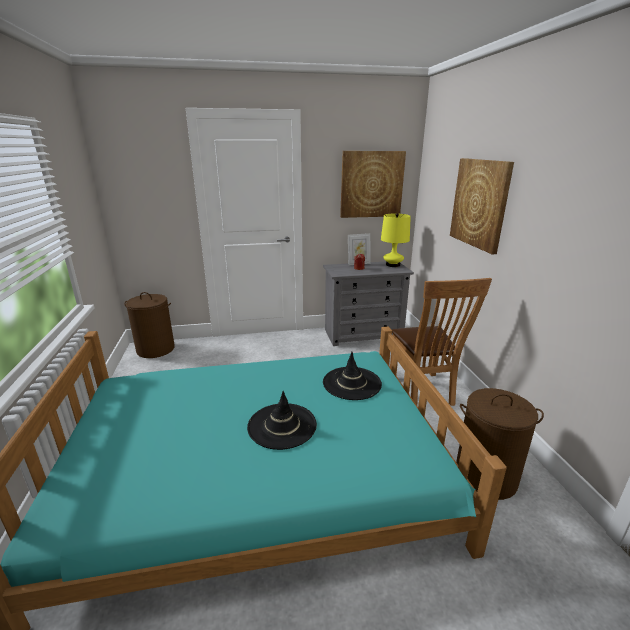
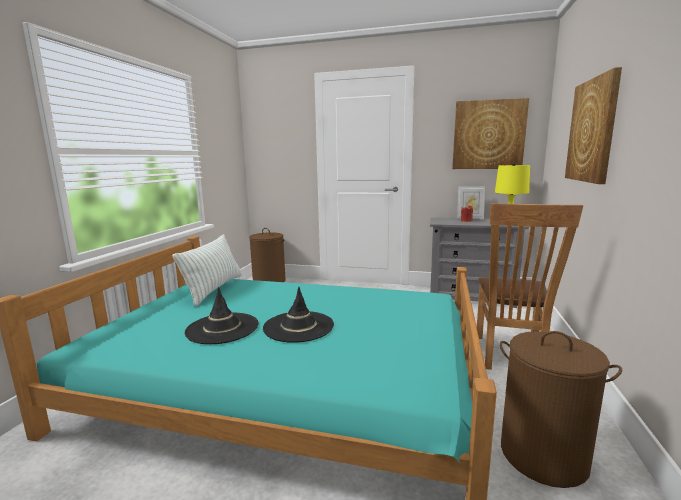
camera: 25 degrees right, 10 degrees down
(146, 394) = (214, 289): none -> pillow
(352, 383) = (396, 310): black hat -> black hat (222, 328)

